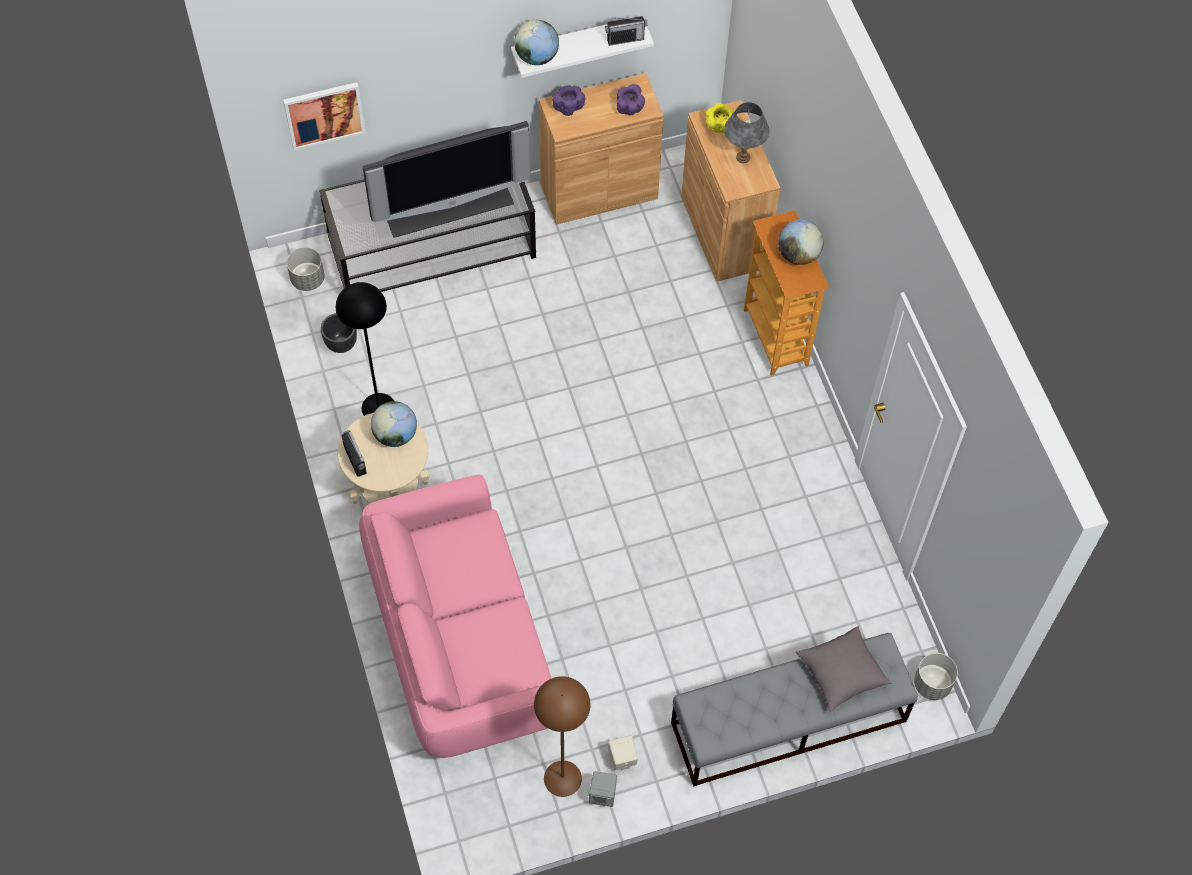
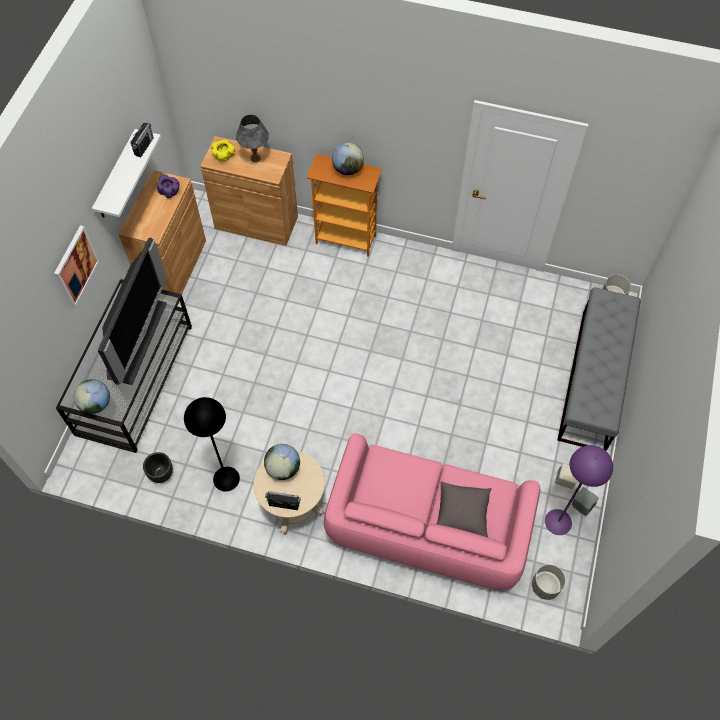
camera: 55 degrees left, 0 degrees up
(307, 279) = (95, 466): grey planter -> grey planter (545, 586)
(324, 114) = (31, 352): picture -> picture (75, 266)
(536, 57) = (113, 199): globe -> globe (96, 404)
(562, 779) = (558, 522): brown floor lamp -> purple floor lamp
(568, 106) = (139, 222): purple bowl -> none
(841, 674) = (605, 325): grey pillow -> grey pillow (462, 513)

